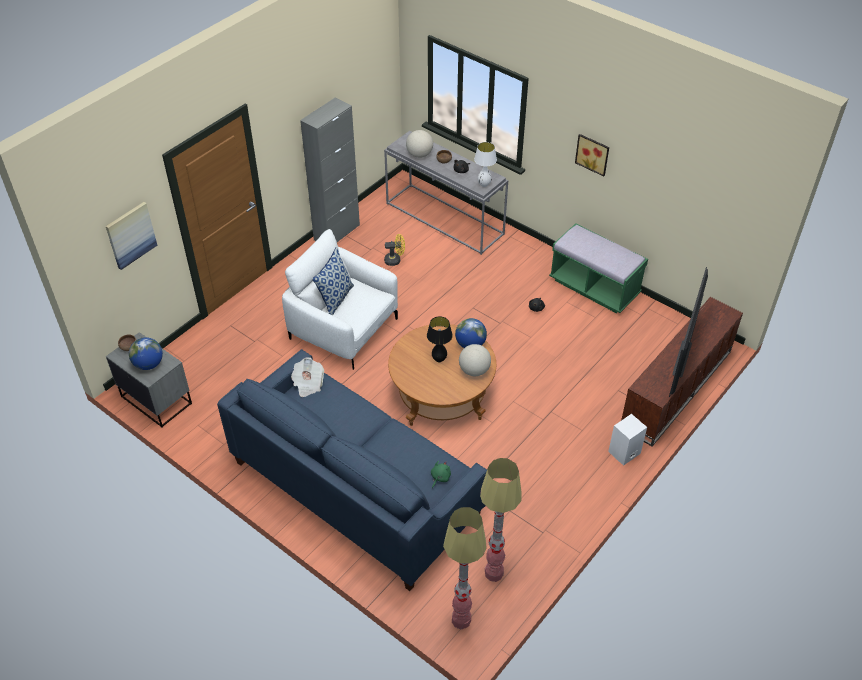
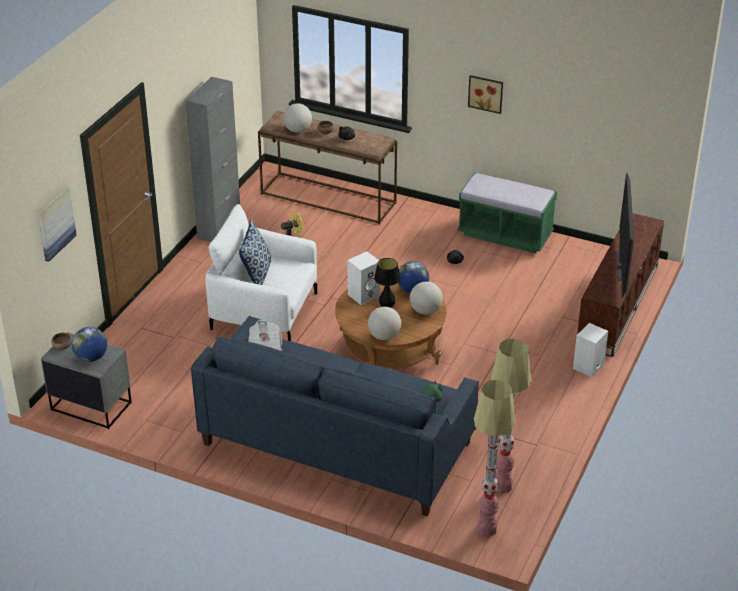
camera: 15 degrees left, 10 degrees down
(423, 341) = (364, 295): none -> white speaker
(425, 392) = (384, 336): none -> globe
(445, 218) = (329, 198): grey console table -> brown console table
(484, 185) = (375, 147): white table lamp -> none

